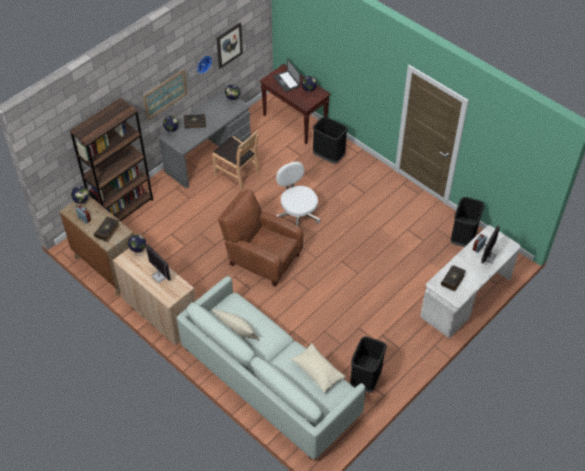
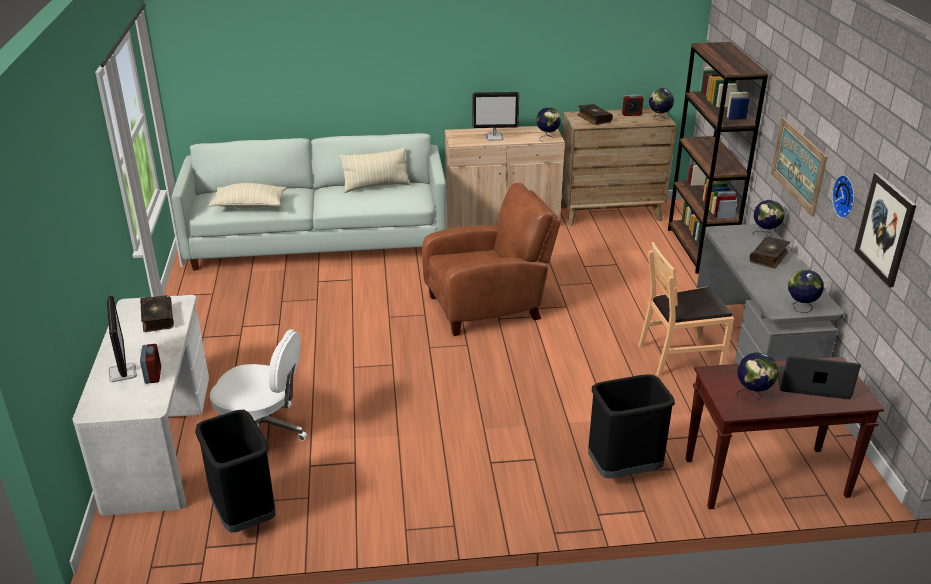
camera: 130 degrees right, 20 degrees down
(297, 214) = (528, 370): white office chair -> white office chair (262, 432)
(365, 380) = (214, 294): black trash can -> none

